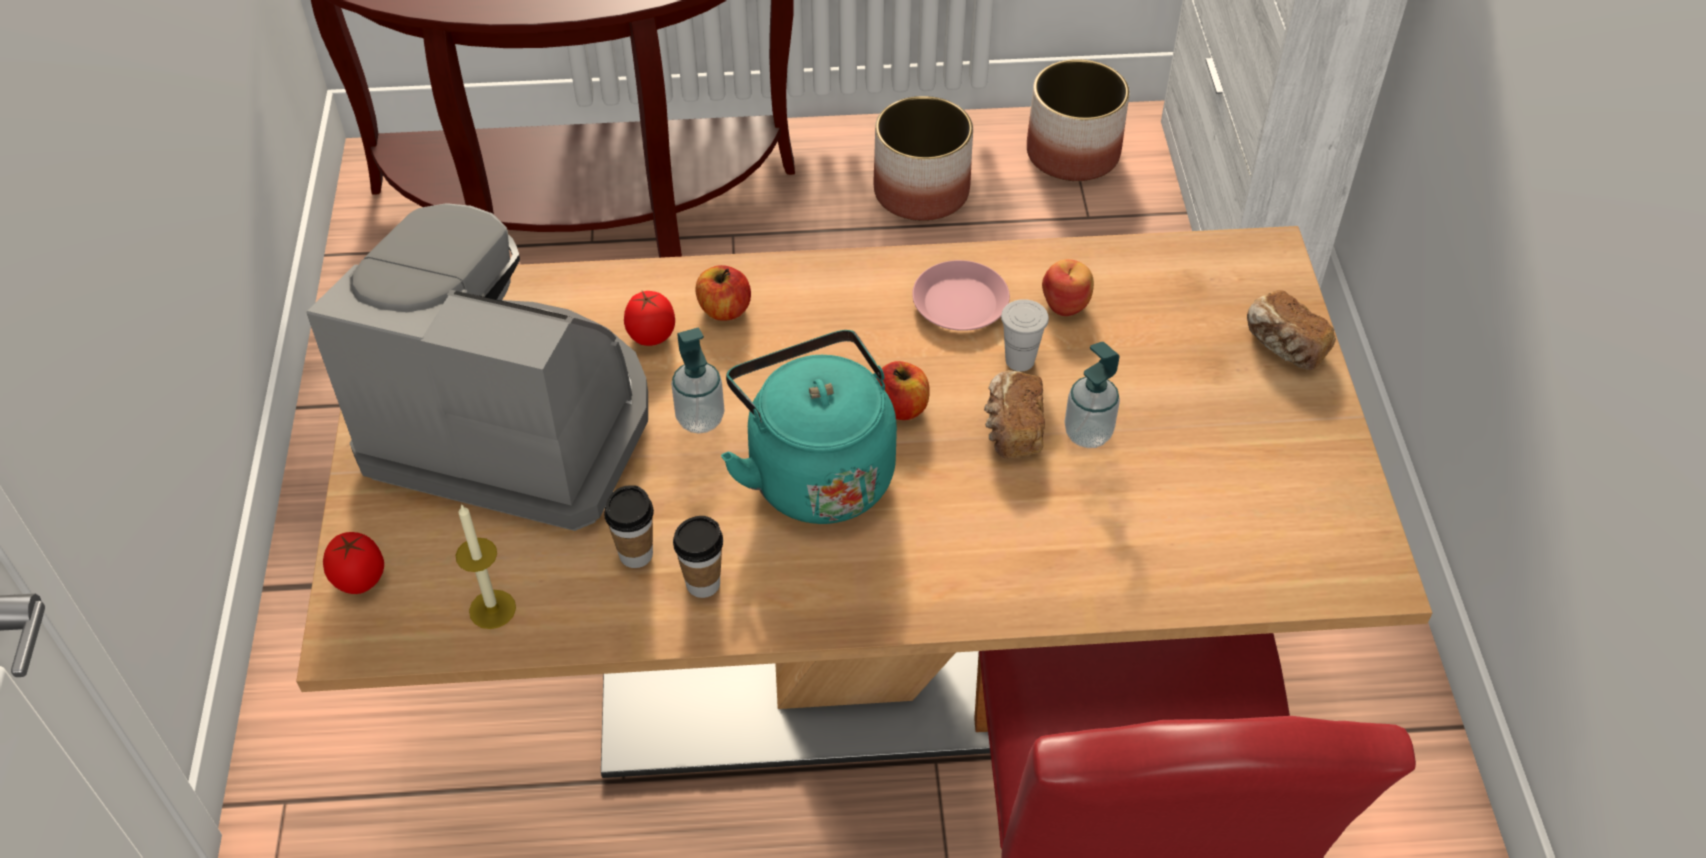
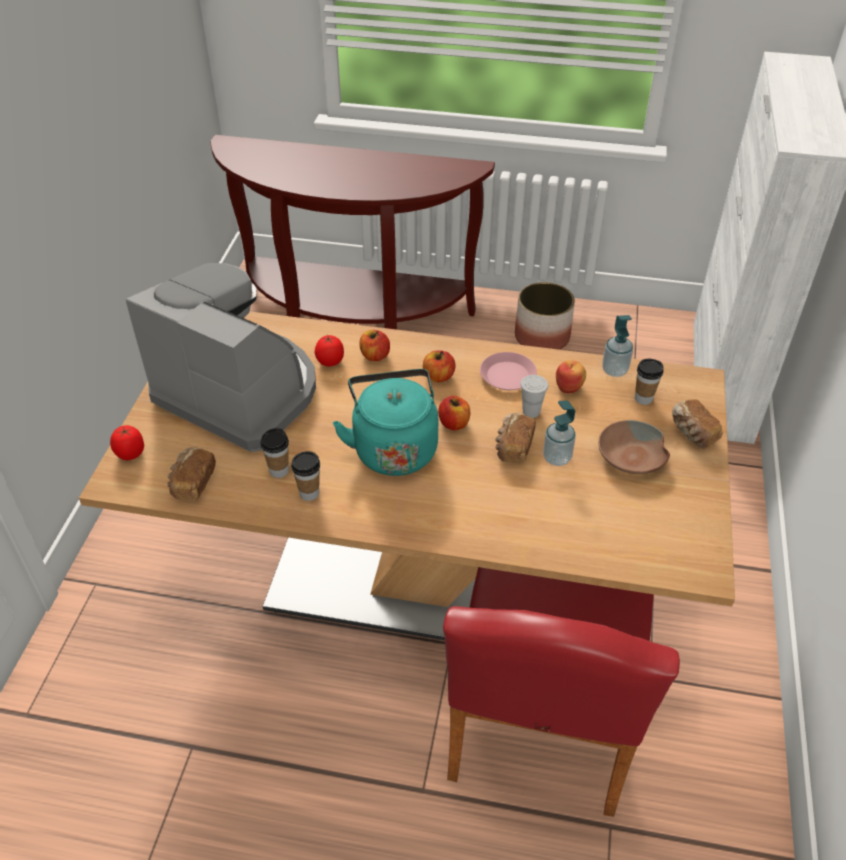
camera: 15 degrees right, 5 degrees down
(492, 609) = (192, 483): candle -> bread
(700, 419) = (340, 408): soap dispenser -> soap dispenser (614, 370)
(846, 327) = (438, 376): none -> apple
(1073, 154) = (636, 332): planter -> none
(1190, 301) = (643, 398): none -> cup
(1204, 408) = (631, 458): none -> brown bowl

